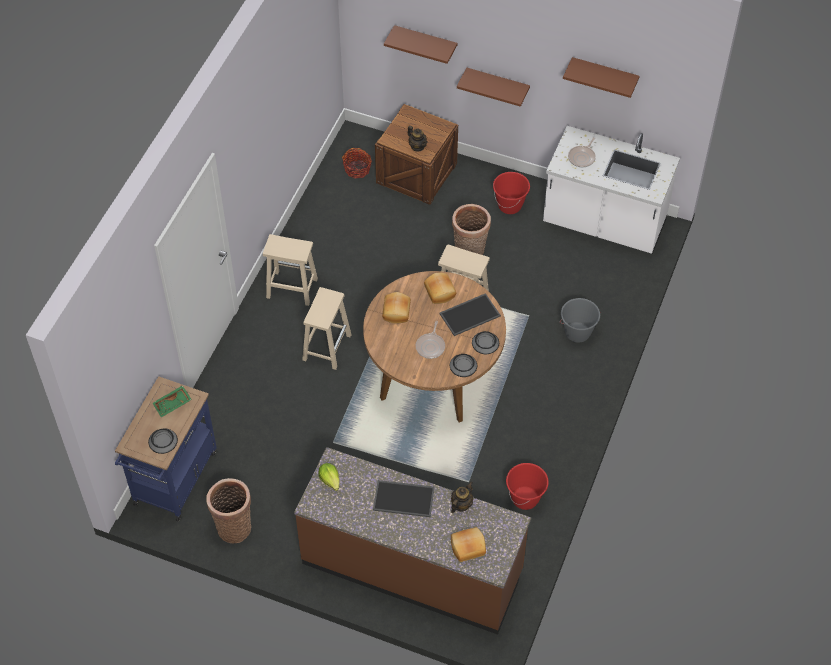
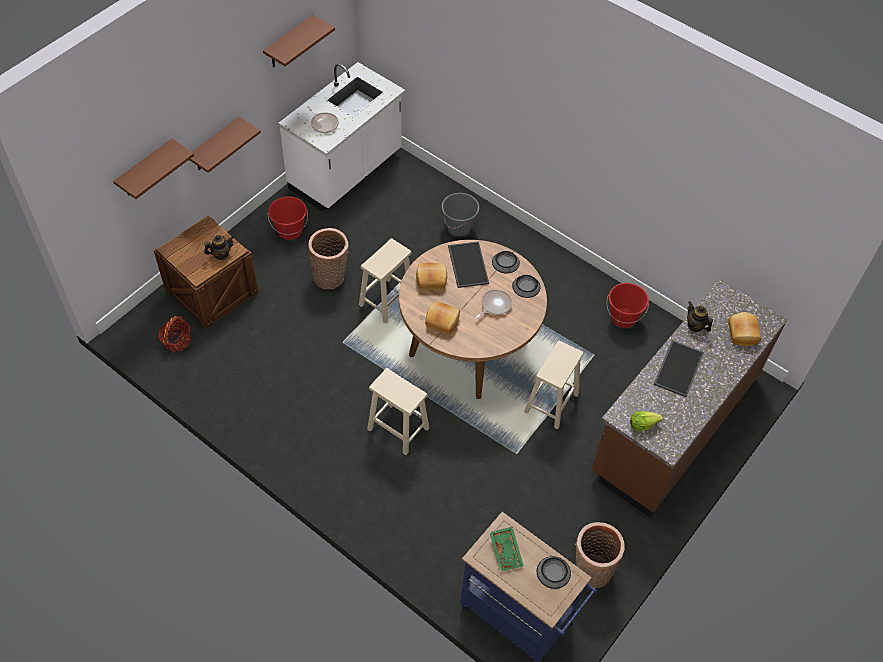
camera: 75 degrees left, 0 degrees up
(291, 288) = (308, 442): beige stool -> beige stool (551, 404)
(431, 346) = (494, 305): frying pan -> frying pan turned 75 degrees counterclockwise

